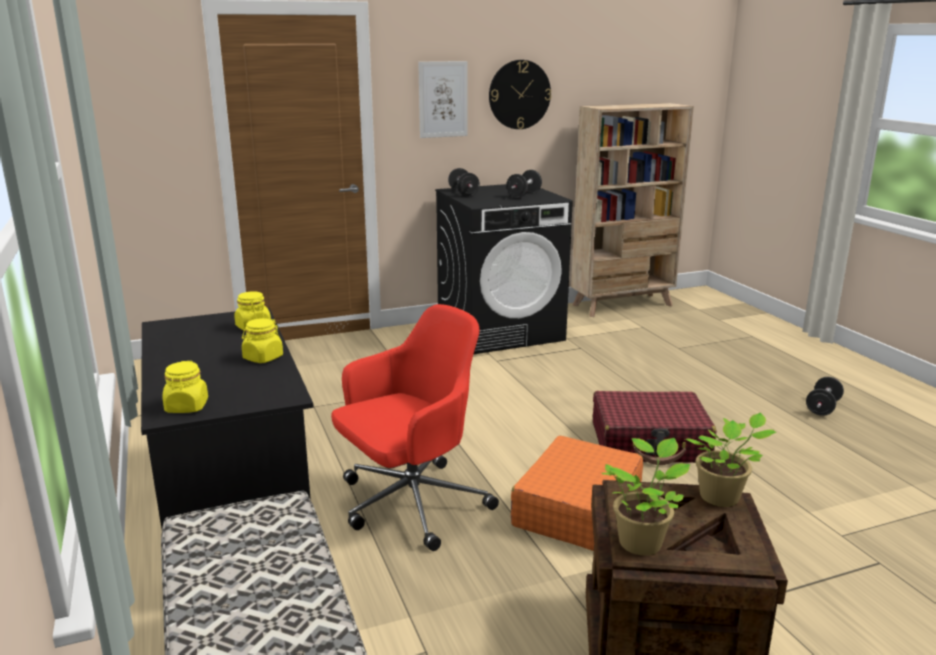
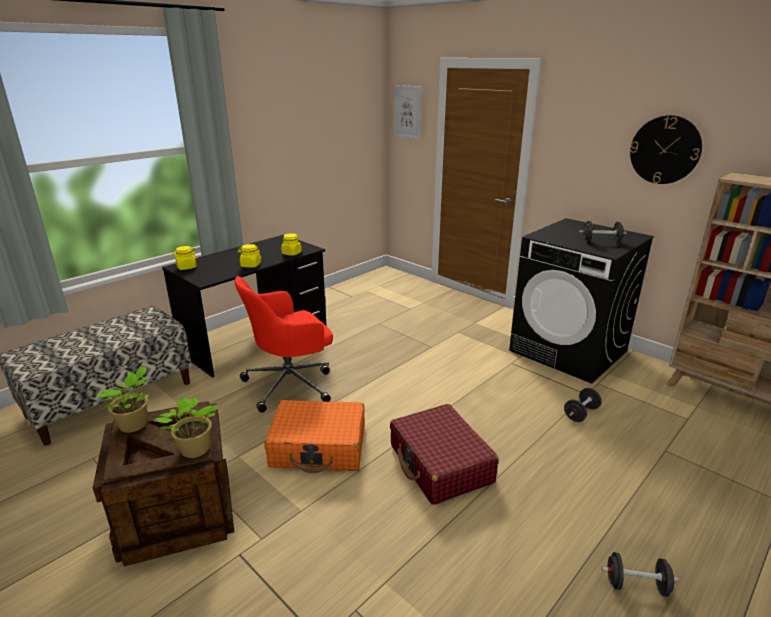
camera: 65 degrees right, 5 degrees up
(410, 504) = (291, 384): red office chair -> red office chair turned 120 degrees clockwise
(443, 99) = (587, 144): picture -> picture (407, 112)
(463, 193) = (567, 226): black dumbbell -> black dumbbell (581, 414)

